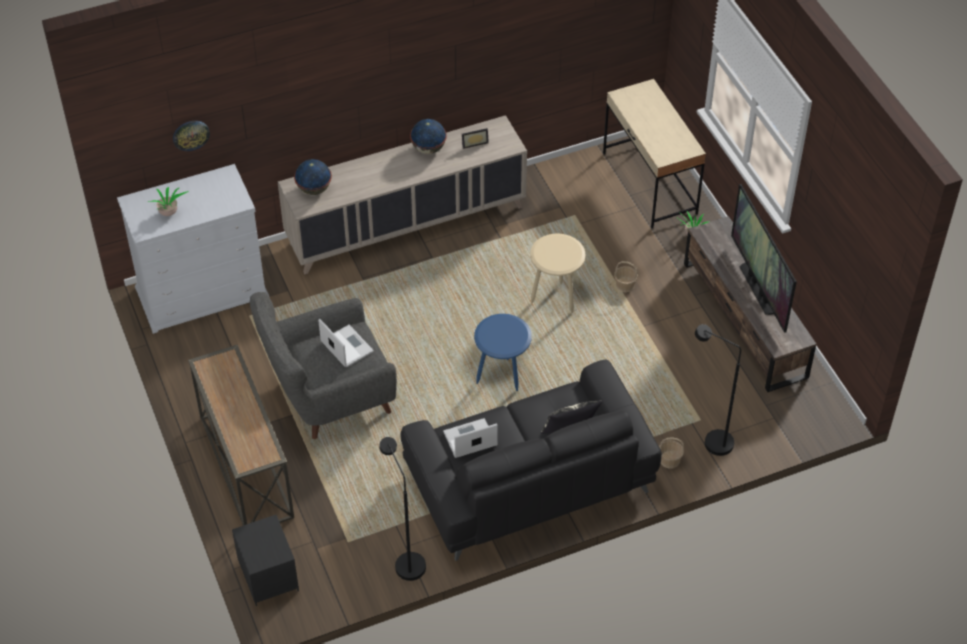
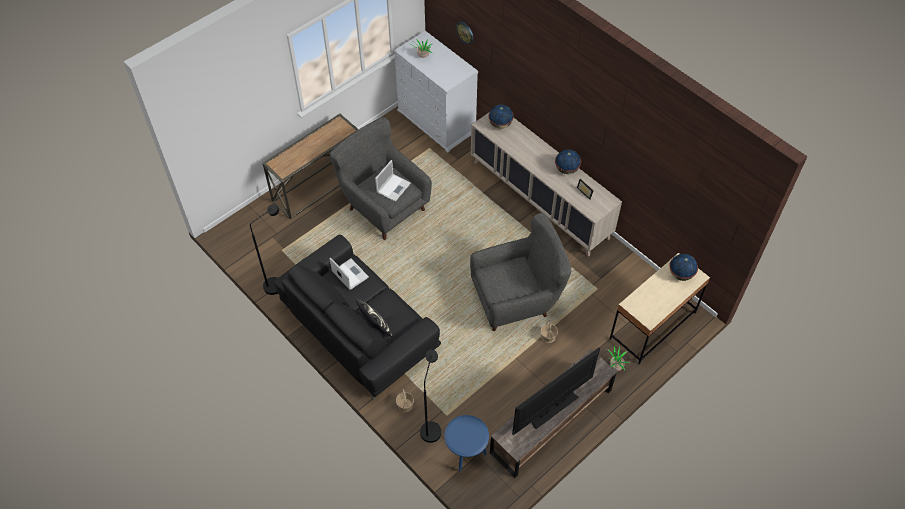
camera: 70 degrees right, 5 degrees up
(267, 576) = (246, 220): black nightstand -> none
(502, 379) = (434, 290): blue side table -> blue side table (466, 457)
(555, 298) = (516, 299): beige side table -> grey armchair
(639, 101) = (681, 274): none -> globe

